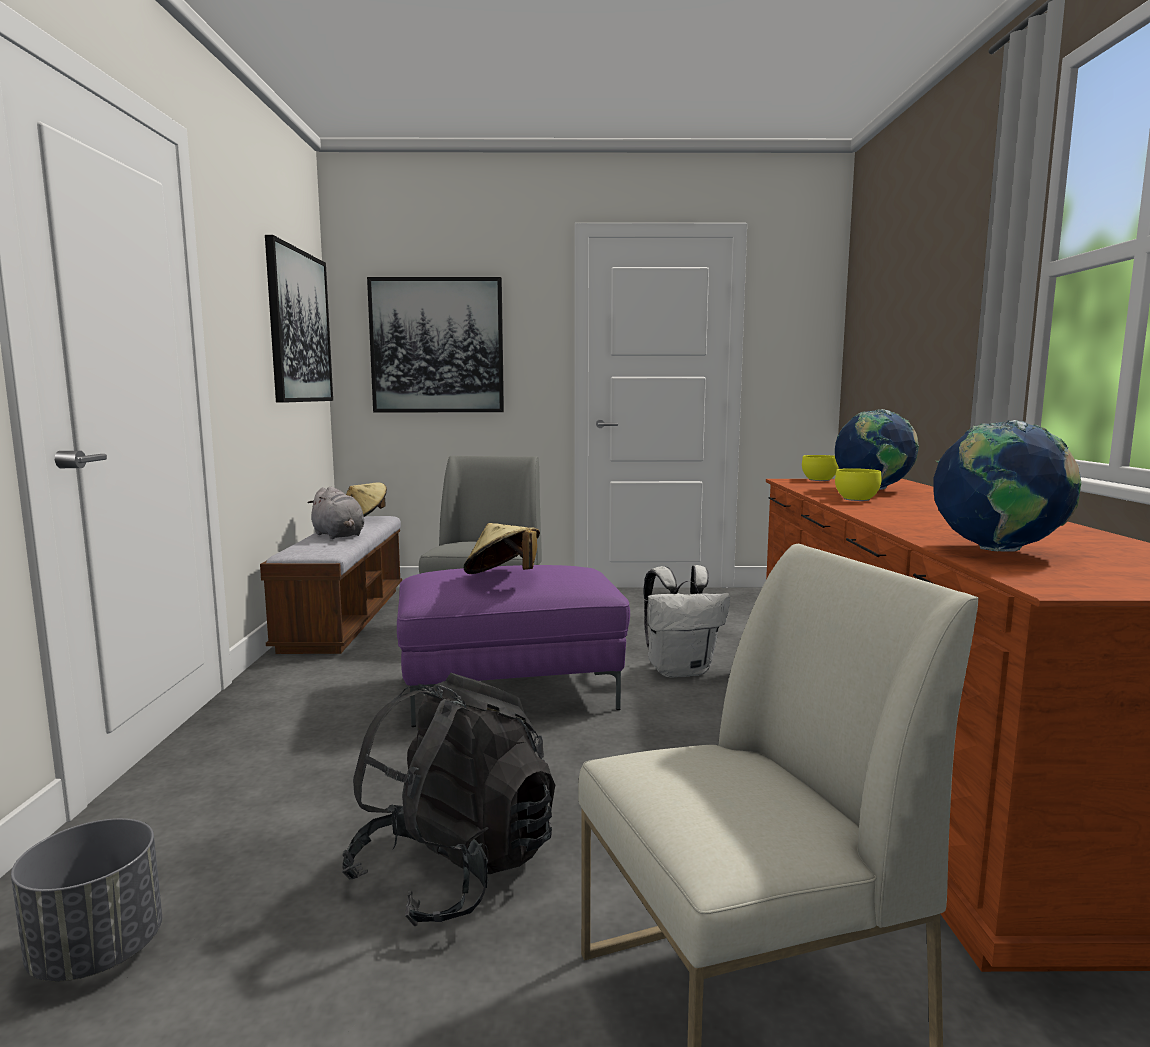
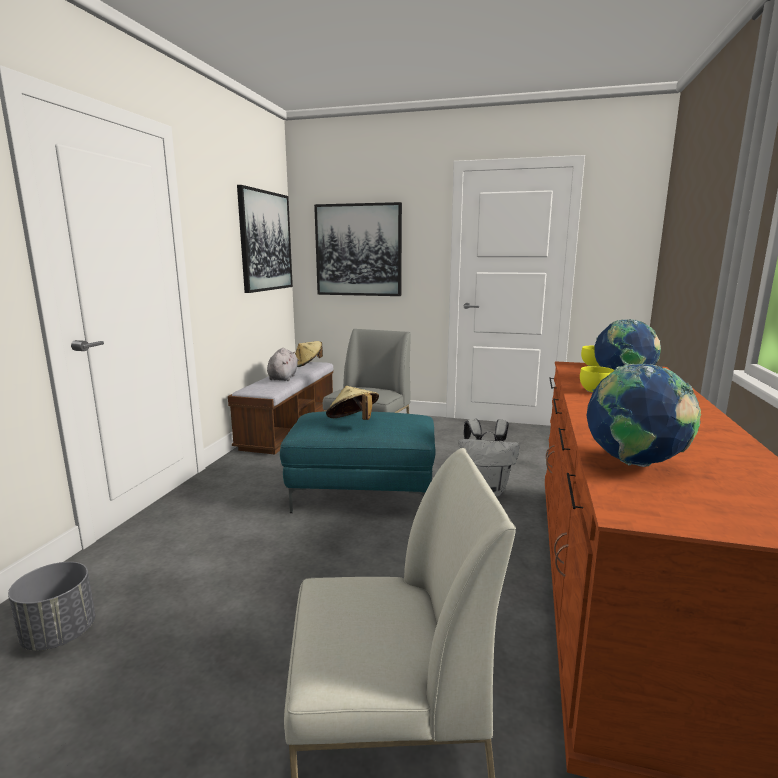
camera: 15 degrees right, 5 degrees up
(339, 536) = (283, 378): grey plush toy -> grey plush toy turned 150 degrees counterclockwise
(455, 870) = (264, 619): black backpack -> none
(511, 691) = (363, 494): purple ottoman -> turquoise ottoman

